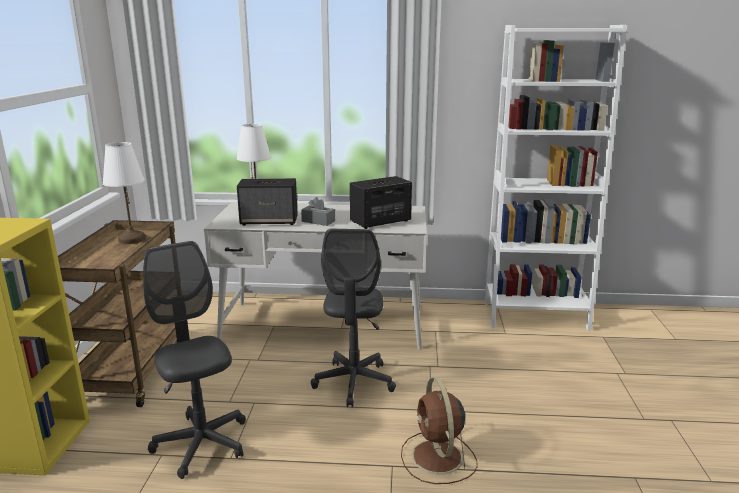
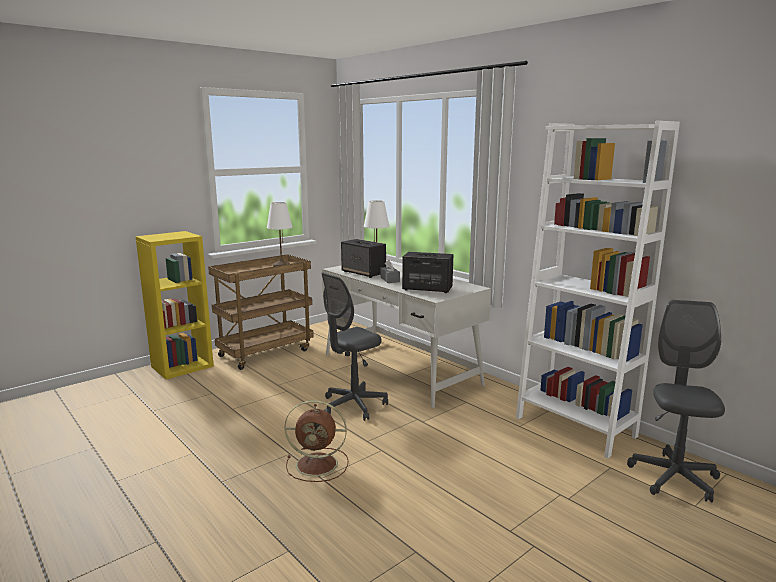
camera: 45 degrees right, 5 degrees down
(201, 444) = (233, 397): grey office chair -> grey office chair (673, 478)
(438, 458) = (318, 464): brown fan -> brown fan turned 120 degrees counterclockwise

